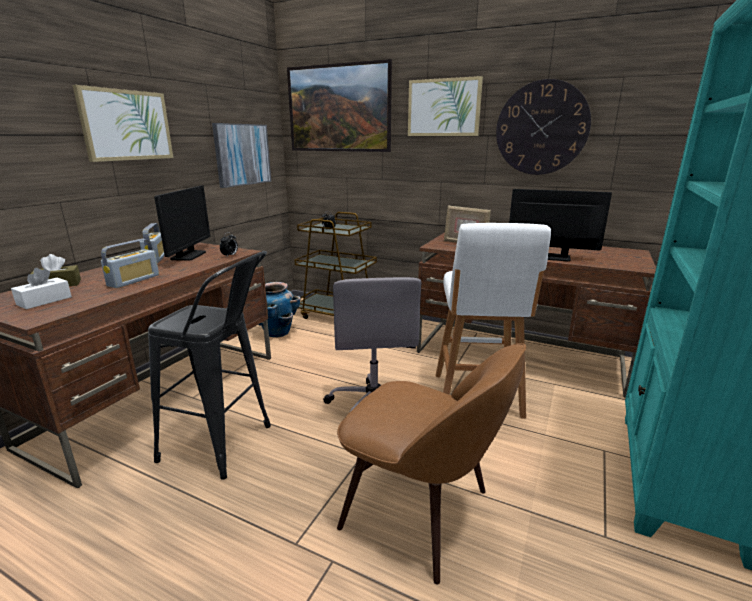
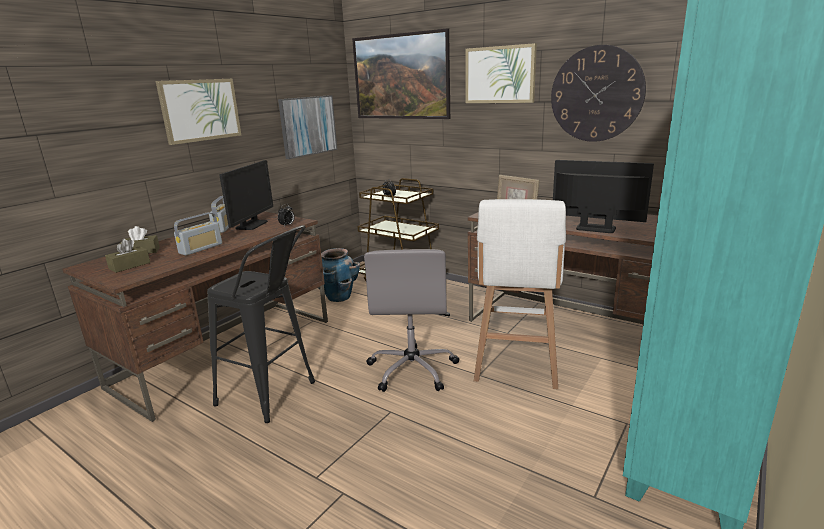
camera: 10 degrees right, 0 degrees up
(44, 301) = (129, 266): white tissue box -> brown tissue box
(421, 512) = (430, 462): brown chair -> none

